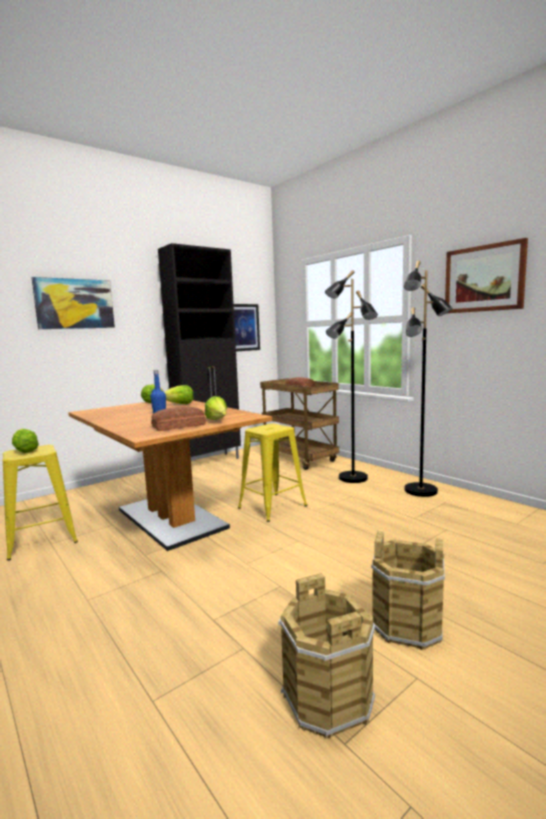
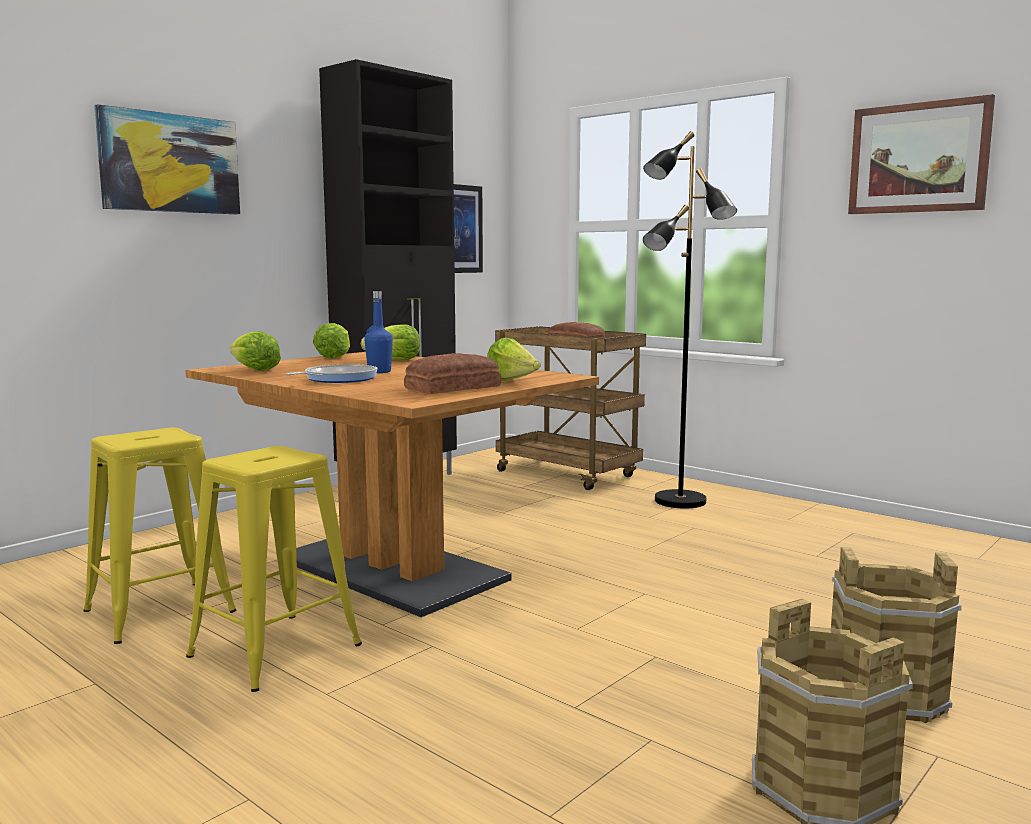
camera: 10 degrees left, 0 degrees up
(25, 451) = (138, 437): lettuce -> lettuce (255, 370)
(130, 419) = (337, 379): none -> frying pan
(272, 507) = (566, 547): yellow stool -> yellow stool (275, 651)
(421, 491) = (806, 518): black floor lamp -> none

